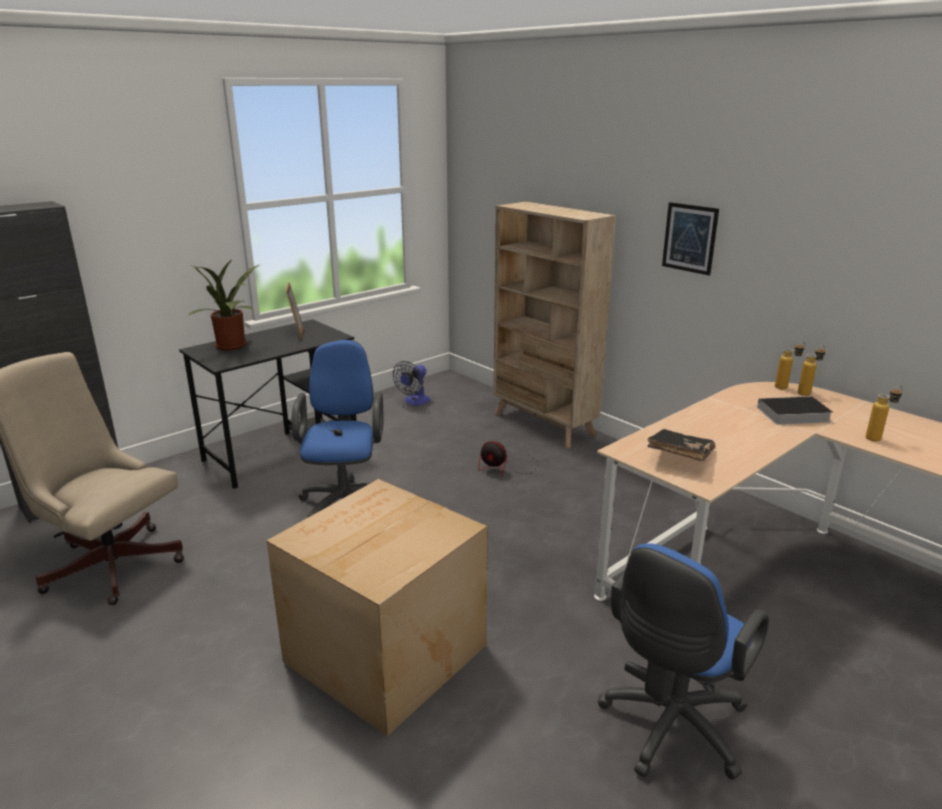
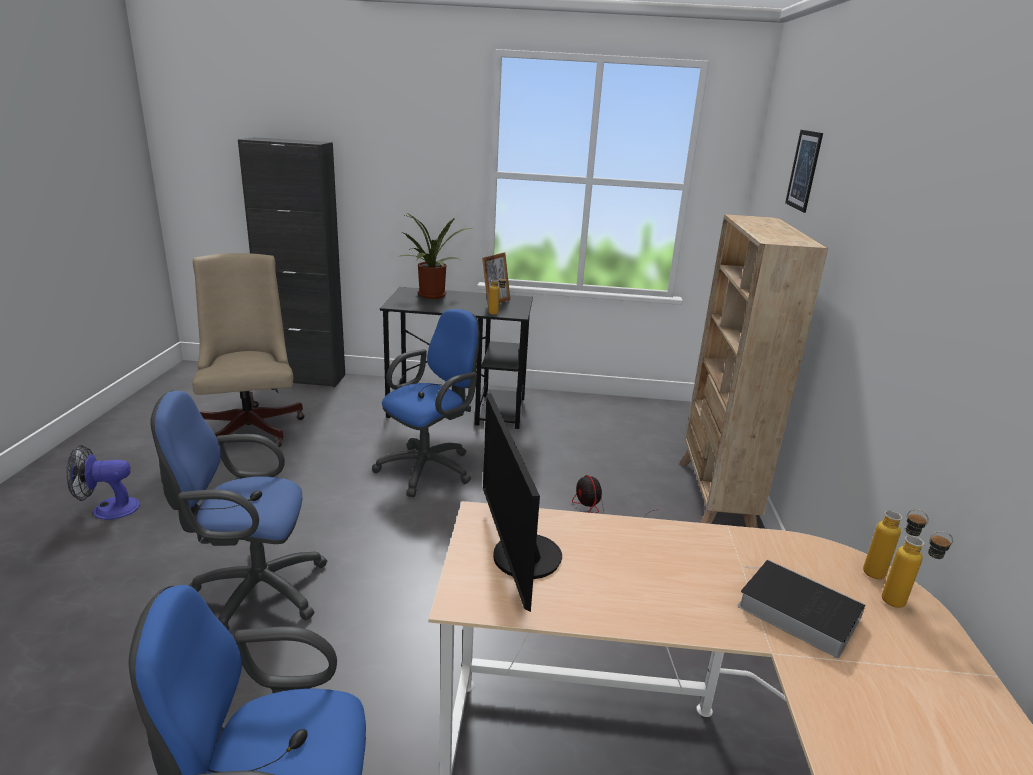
camera: 45 degrees right, 0 degrees up
(382, 653) = (252, 591): cardboard box -> blue office chair
(414, 402) = (625, 417): fan -> fan (108, 509)
(679, 456) = (519, 558): black book -> monitor
(689, 238) = (886, 299): picture -> picture (804, 170)
(878, 438) = (867, 732): bottle -> bottle (496, 314)

